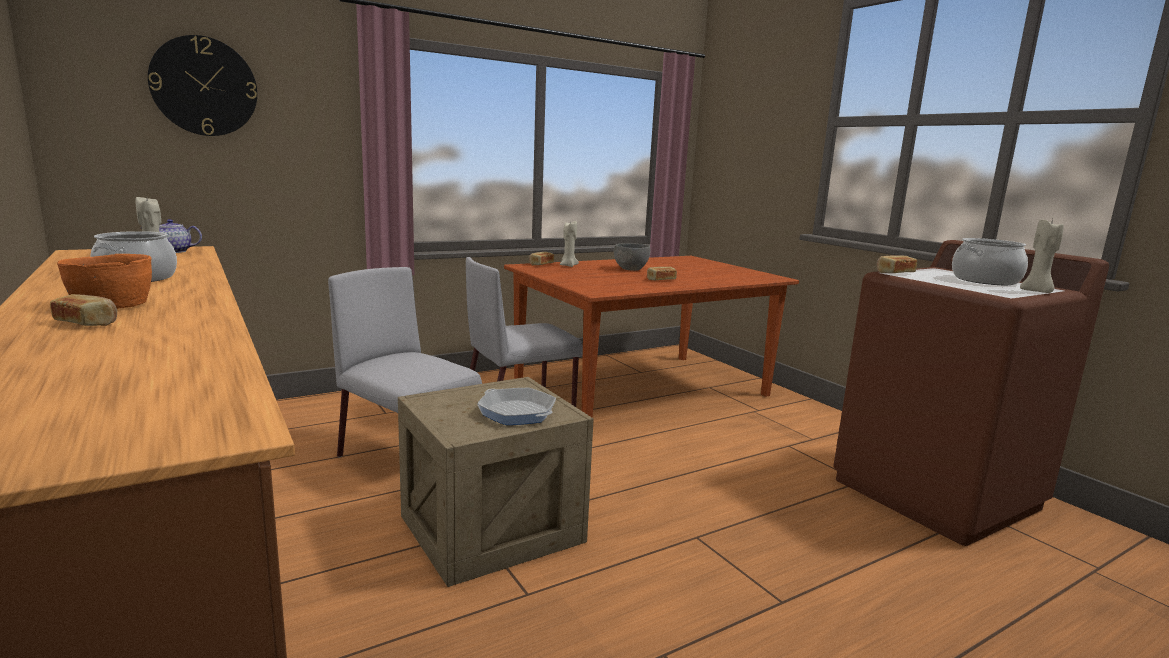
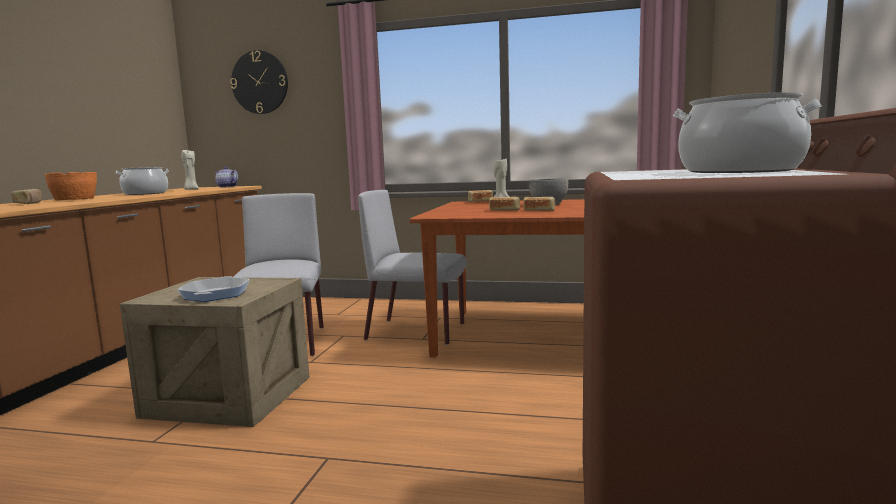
camera: 45 degrees right, 5 degrees down
(894, 273) = (621, 171): bread -> bread (504, 210)
(1036, 291) = (744, 175): beige candle -> none

